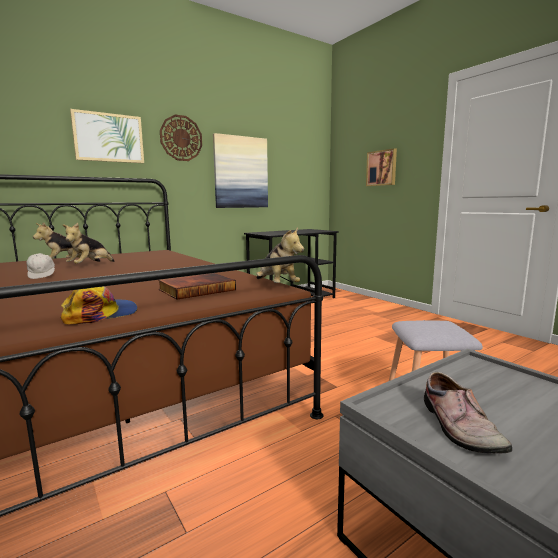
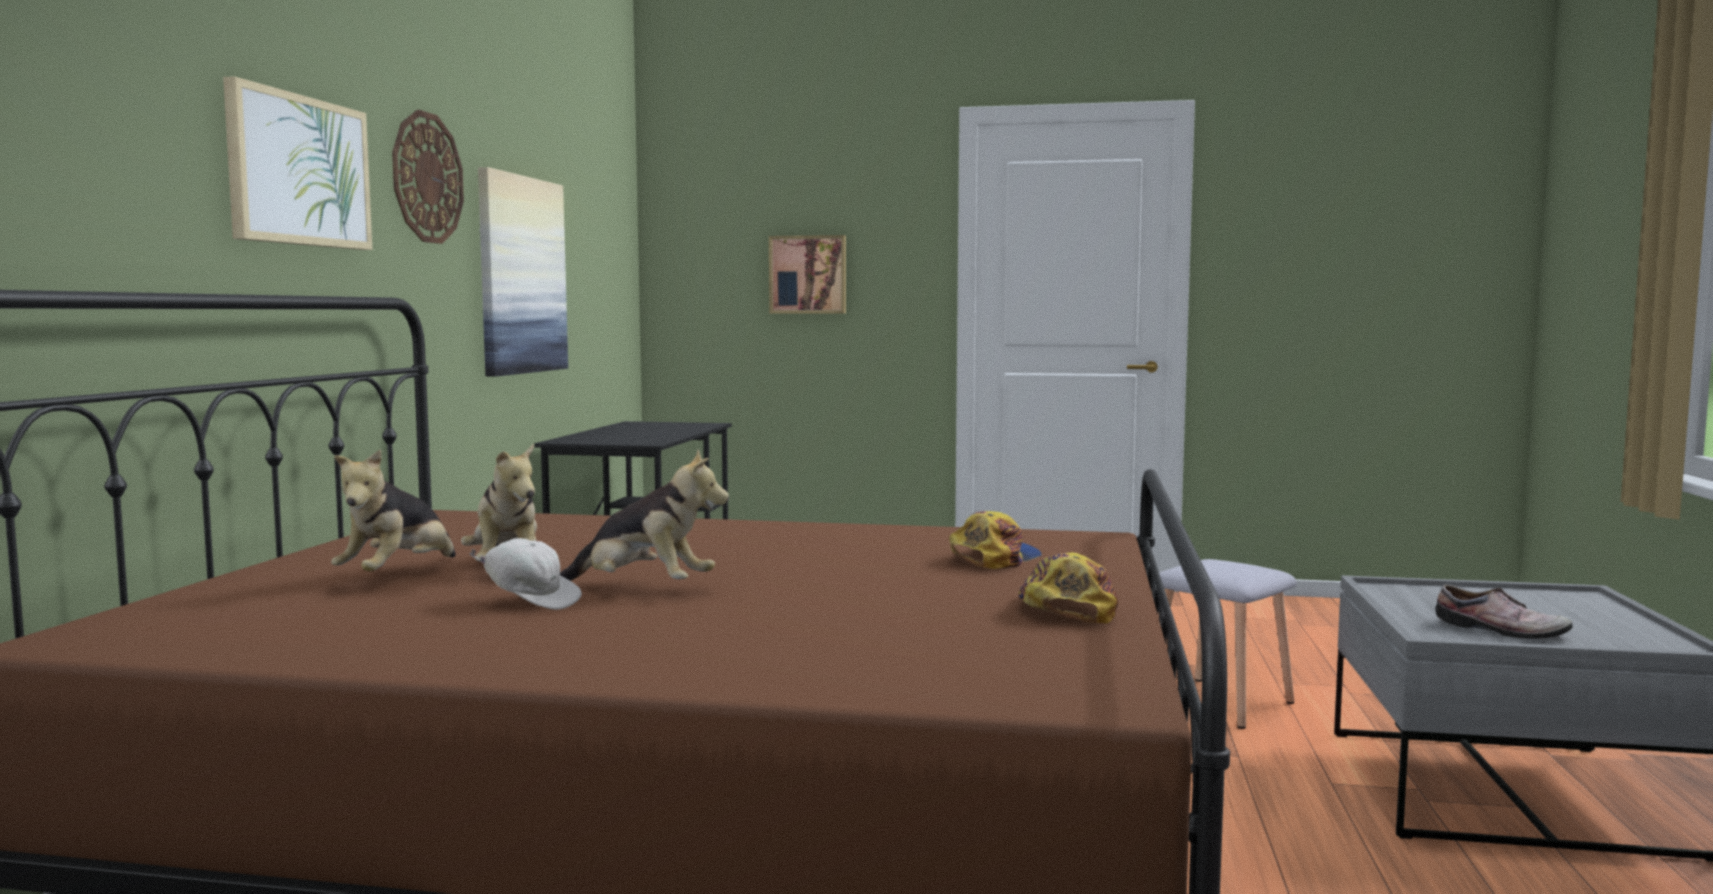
camera: 45 degrees left, 5 degrees down
(197, 289) = (994, 558): book -> cap
(277, 285) = (1065, 533): plush toy -> plush toy (643, 589)

